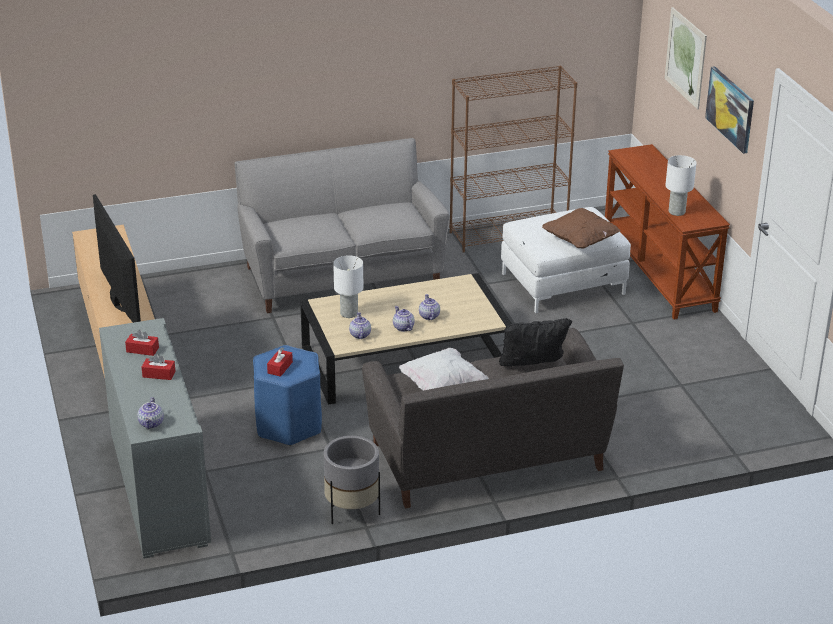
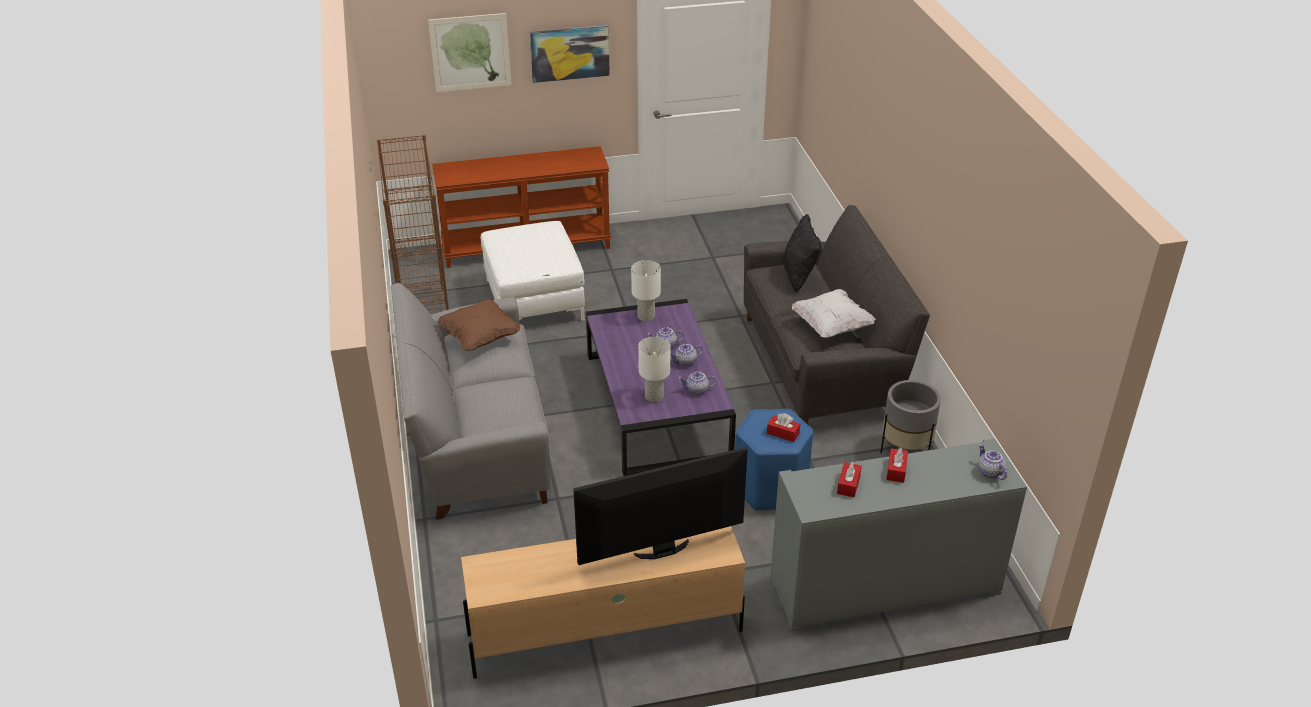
camera: 85 degrees left, 5 degrees up
(152, 423) = (989, 472): teapot -> teapot turned 120 degrees counterclockwise
(405, 360) = (657, 405): beige coffee table -> purple coffee table
(580, 241) = (556, 241): brown pillow -> brown pillow (480, 337)
(677, 211) = (572, 166): white table lamp -> white table lamp (645, 316)

